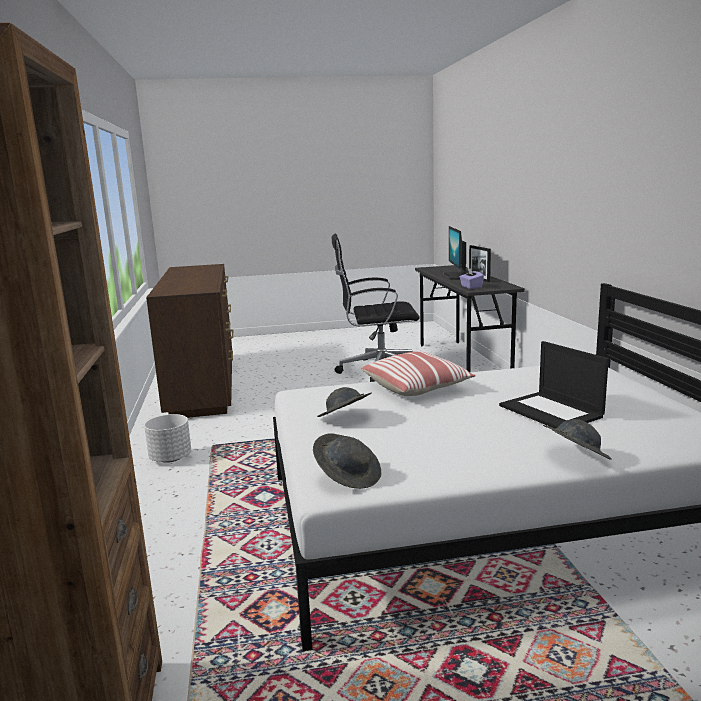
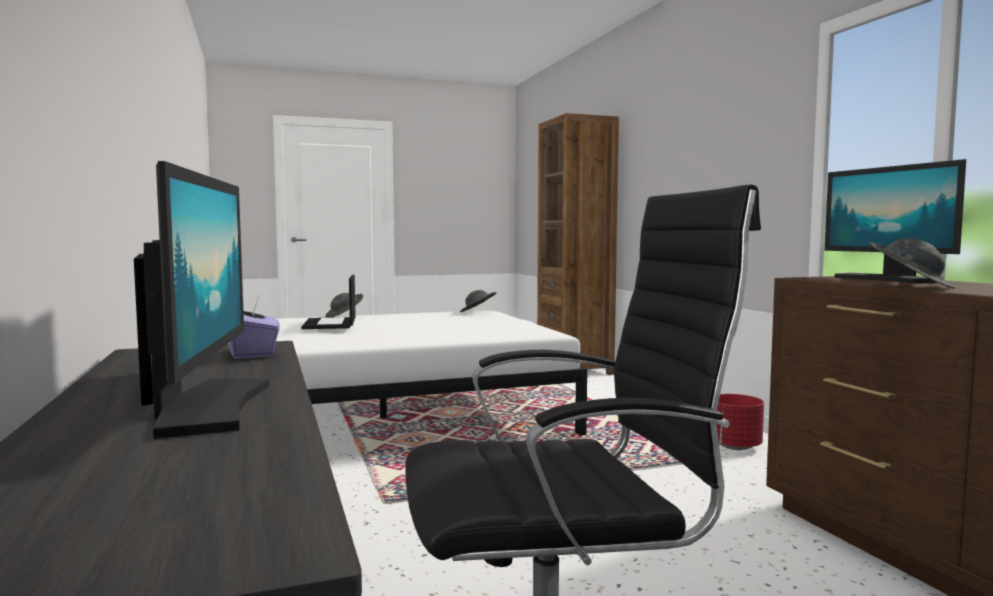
camera: 170 degrees right, 10 degrees down
(171, 458) = (735, 447): white planter -> red planter
(179, 288) = (886, 279): none -> monitor
(344, 419) = (494, 324): grey hat -> grey hat (909, 286)
(417, 387) = (435, 336): pillow -> none
(552, 411) = (330, 324): laptop -> laptop turned 150 degrees counterclockwise

